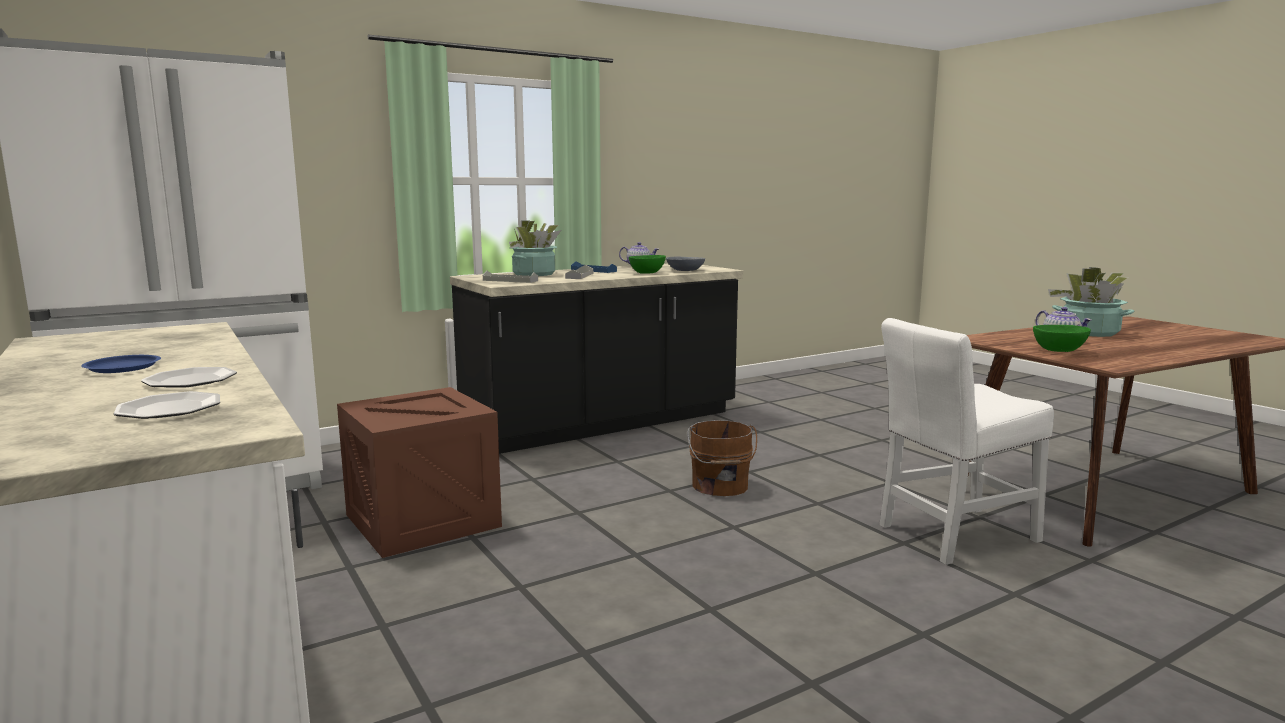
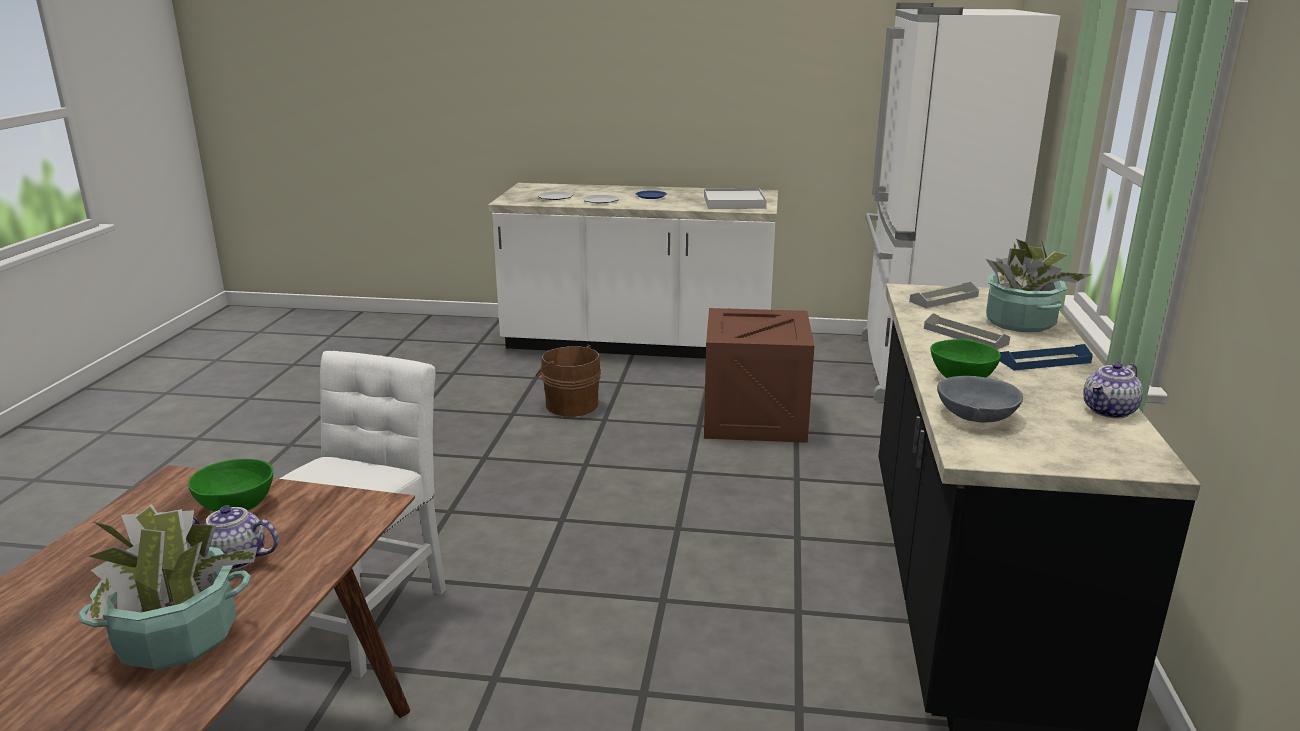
camera: 130 degrees right, 10 degrees up
(156, 337) = (734, 202): none -> white tray
(720, 486) = (648, 558): brown bucket -> brown bucket (570, 405)

